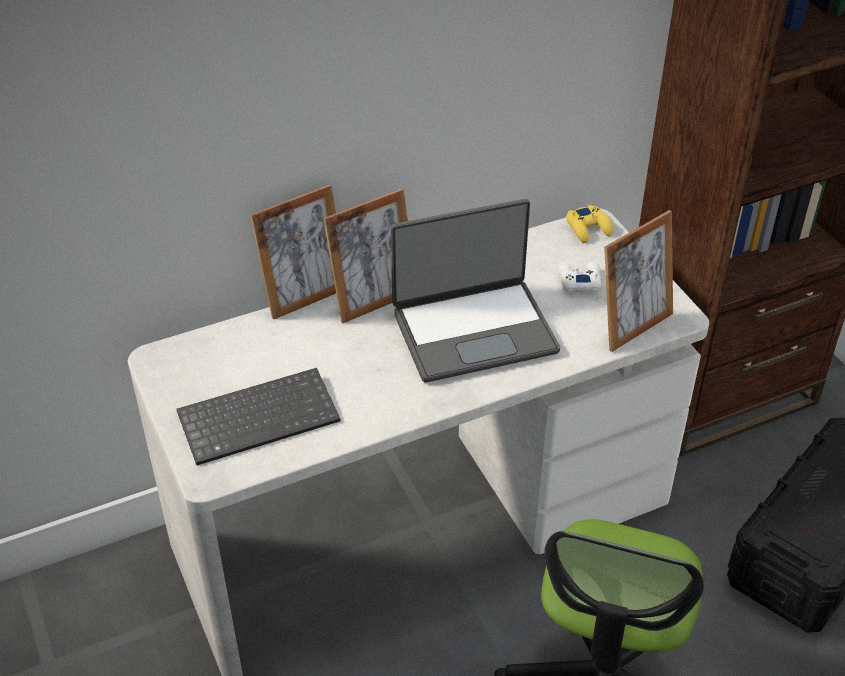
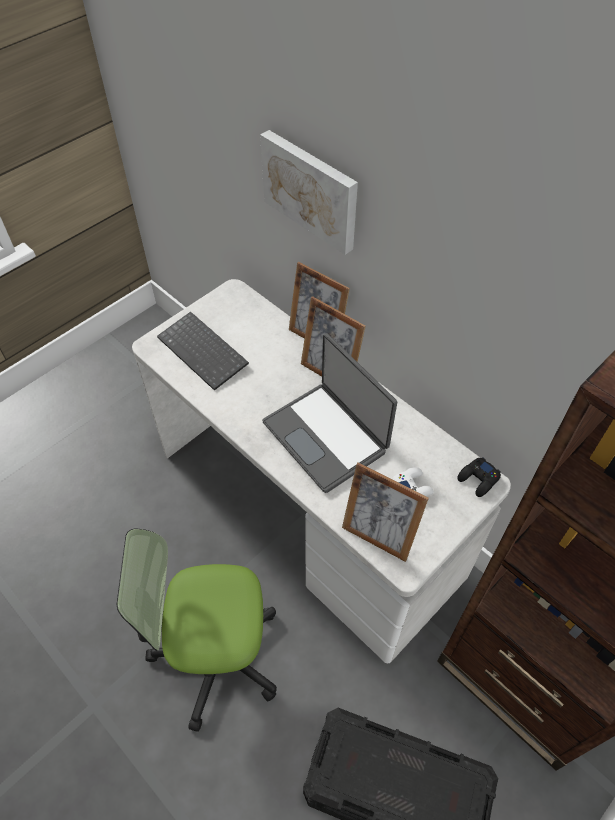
camera: 70 degrees right, 10 degrees up
(250, 96) = (311, 190): none -> picture
(589, 228) = (478, 479): yellow game controller -> black game controller

